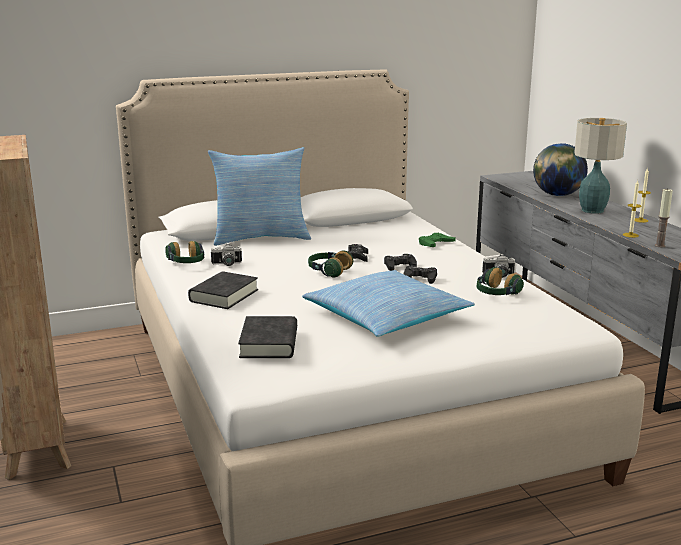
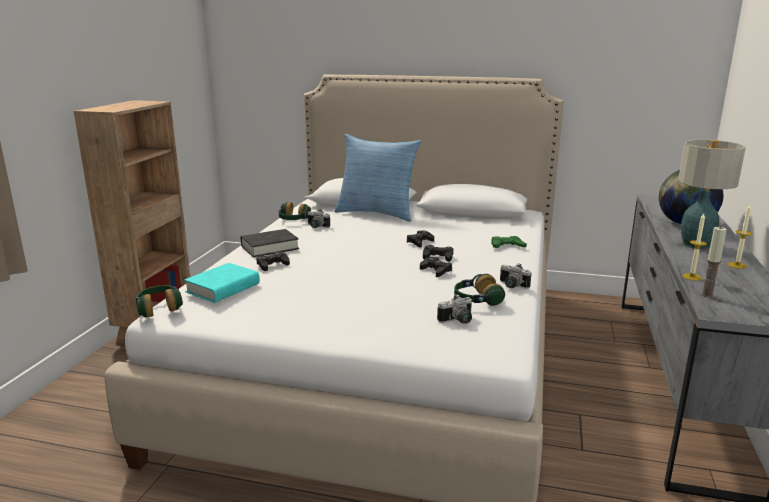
camera: 35 degrees right, 0 degrees up
(266, 311) = (272, 265): none -> black game controller
(269, 343) = (223, 288): black book -> turquoise book
(328, 271) = (373, 248): headphones -> headphones (159, 308)
(386, 317) = (347, 294): pillow -> none
(512, 313) = (458, 321): none -> camera

